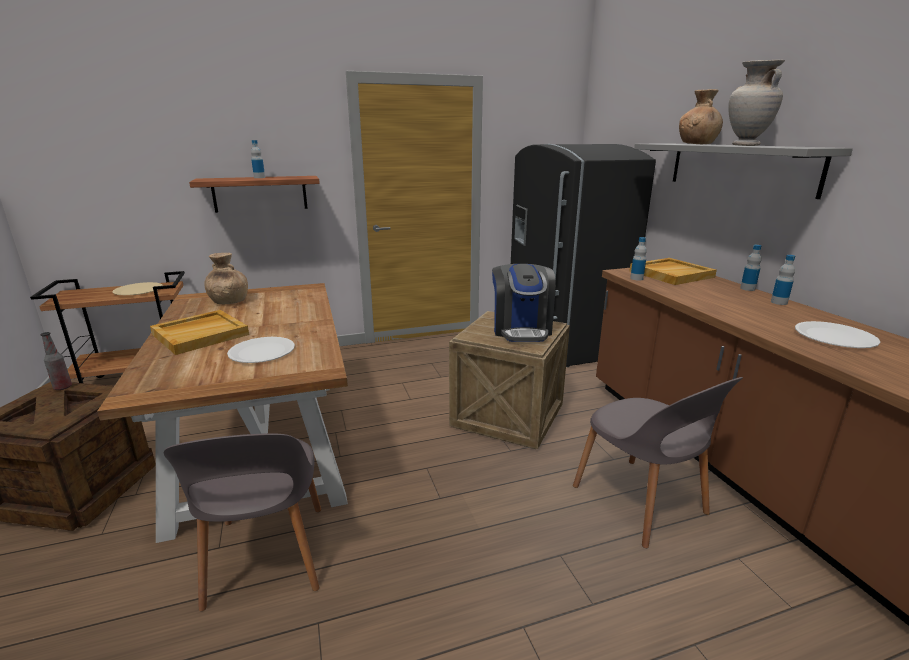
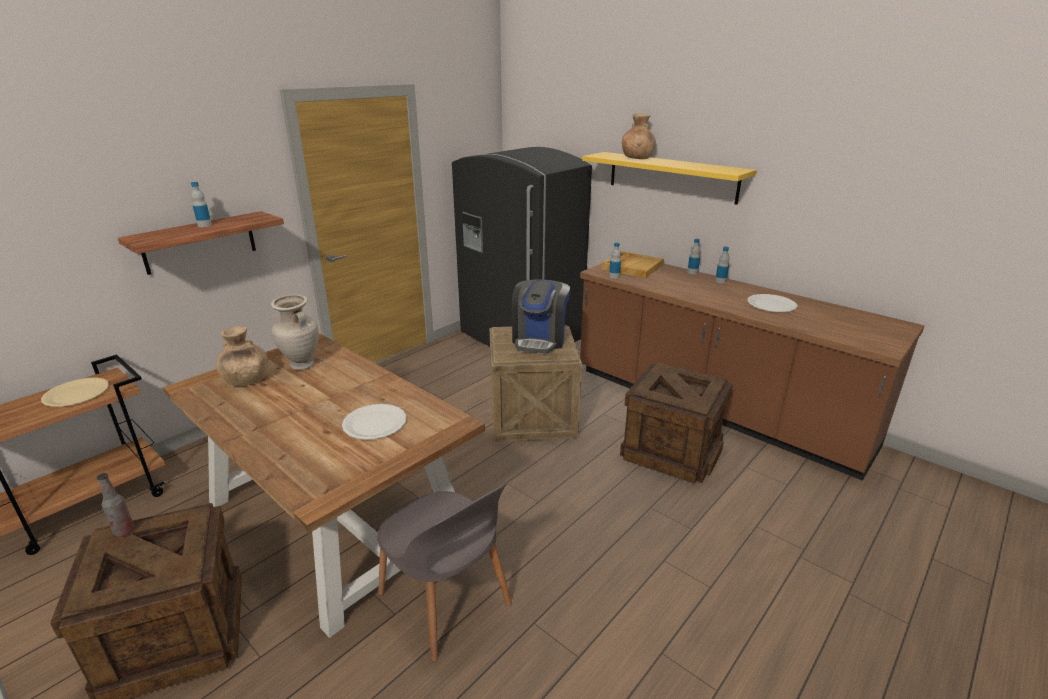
camera: 30 degrees left, 5 degrees up
(201, 334) = (279, 424): beige tray -> none
(521, 329) = (539, 339): coffee machine -> coffee machine turned 45 degrees clockwise
(641, 502) = (672, 452): grey chair -> crate
(739, 167) = (671, 177): grey shelf -> yellow shelf
(745, 145) = (683, 165): beige vase -> beige vase (301, 366)

